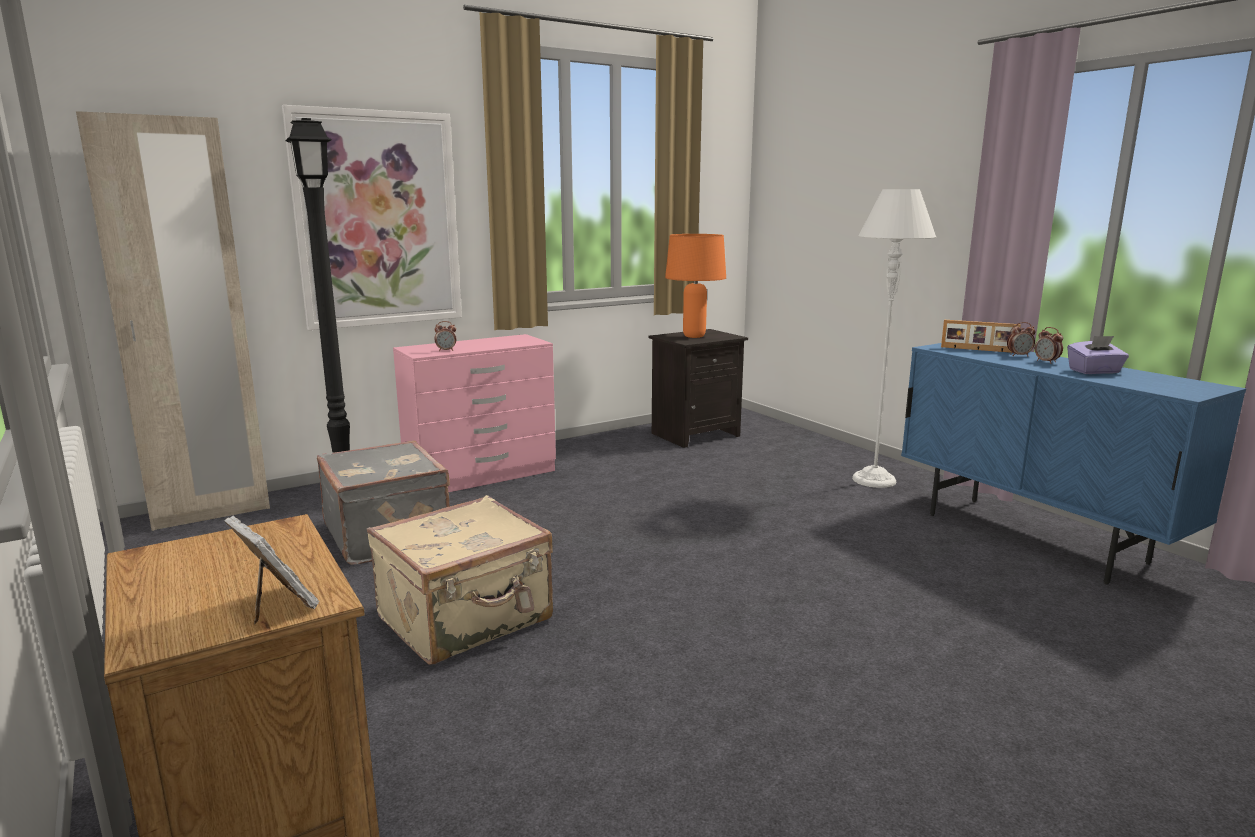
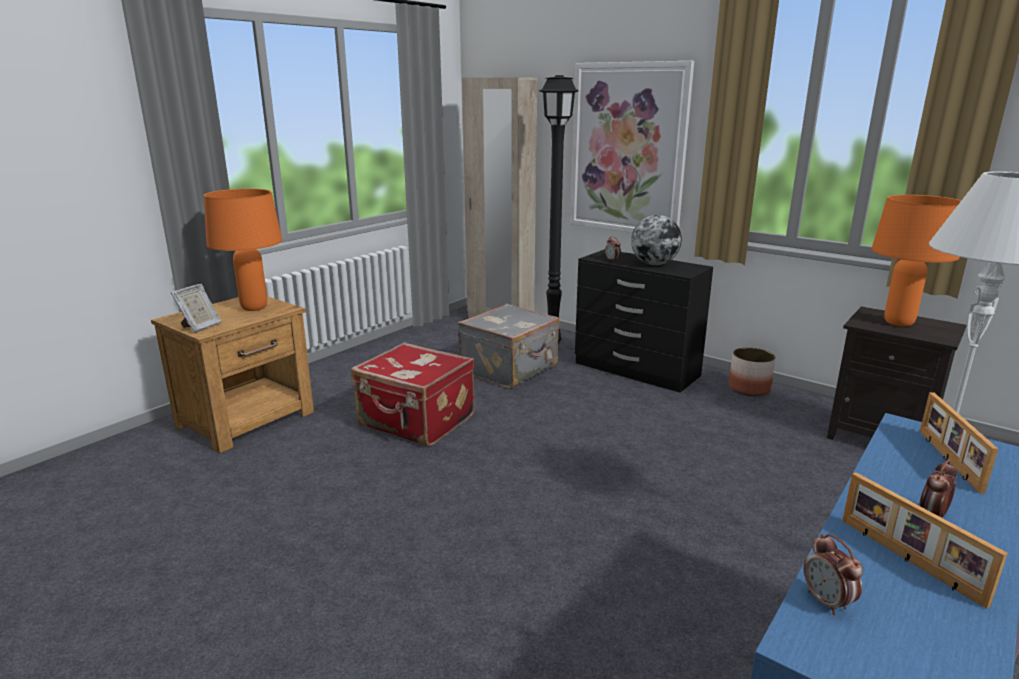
camera: 70 degrees right, 5 degrees up
(232, 553) = (255, 308): none -> orange table lamp
(467, 619) = (416, 422): beige suitcase -> red suitcase
(482, 475) = (636, 370): pink dresser -> black dresser
(488, 343) = (654, 264): none -> globe
(577, 446) = (749, 388): none -> planter
(1019, 355) = (954, 494): alarm clock -> alarm clock (827, 602)
(1094, 371) = (908, 560): purple tissue box -> picture frame

